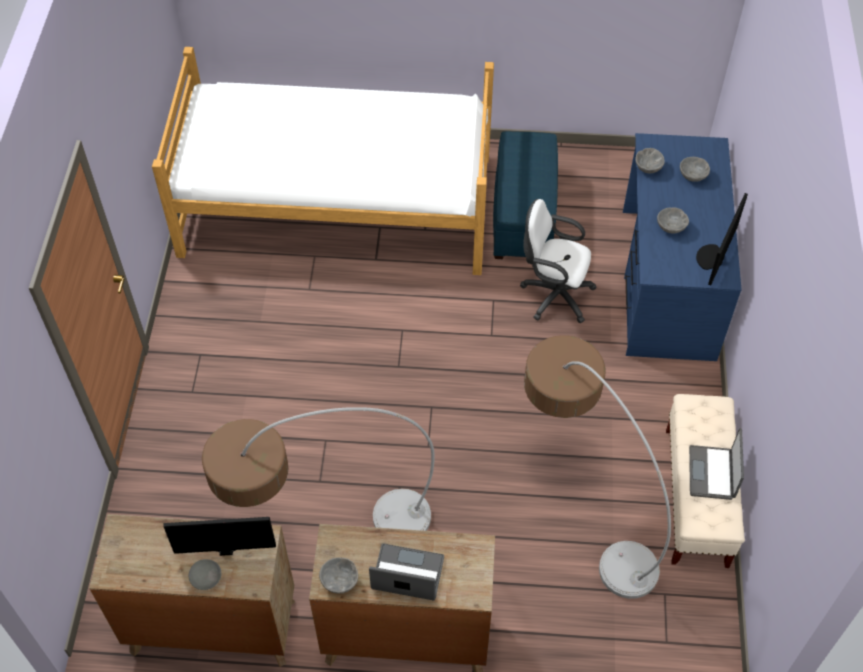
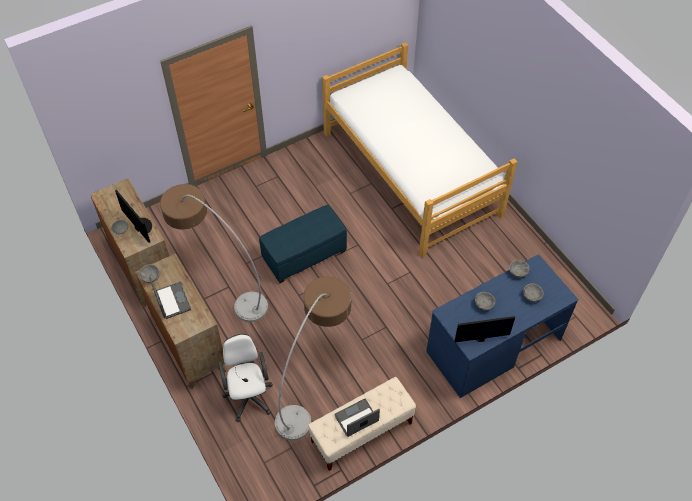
camera: 55 degrees right, 0 degrees up
(523, 215) = (478, 253): blue ottoman -> blue ottoman (304, 254)
(553, 295) = (437, 296): white office chair -> white office chair (249, 395)

